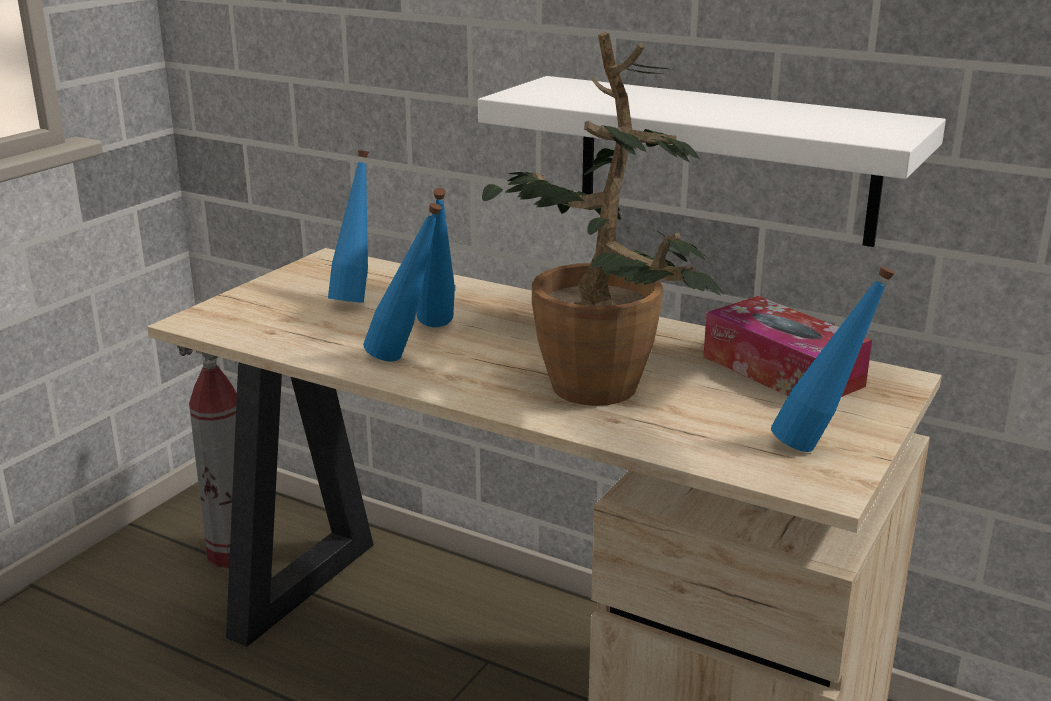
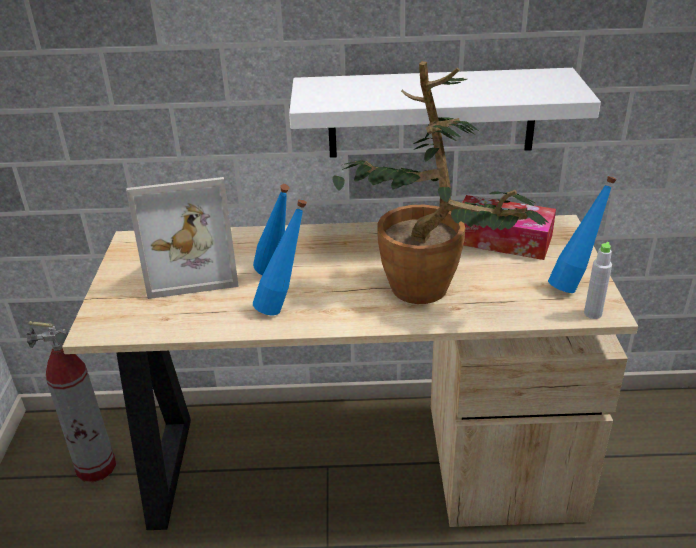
camera: 30 degrees left, 10 degrees up
(356, 299) = (192, 269): blue bottle -> picture frame
(803, 483) = (593, 313): none -> grey bottle

